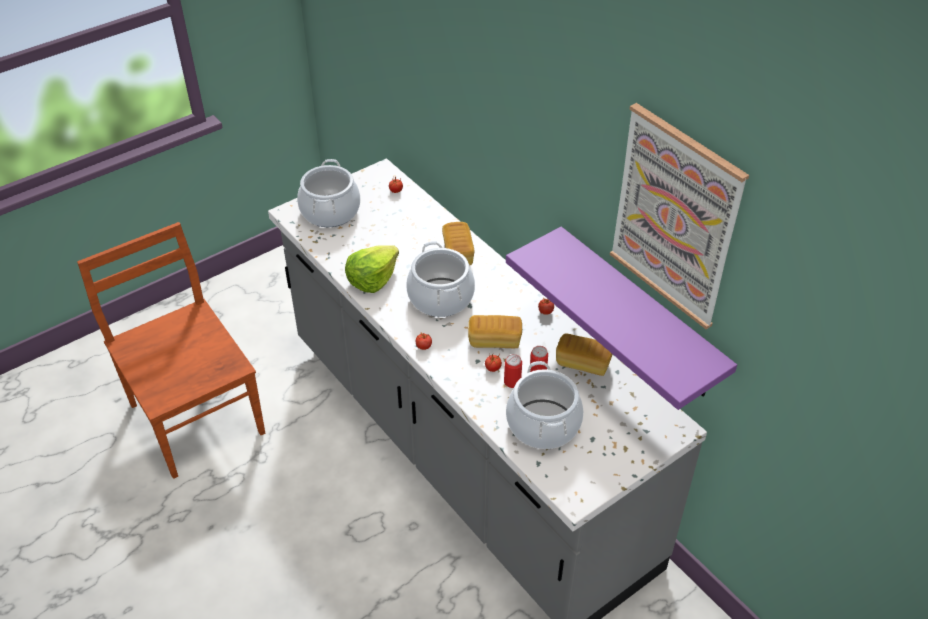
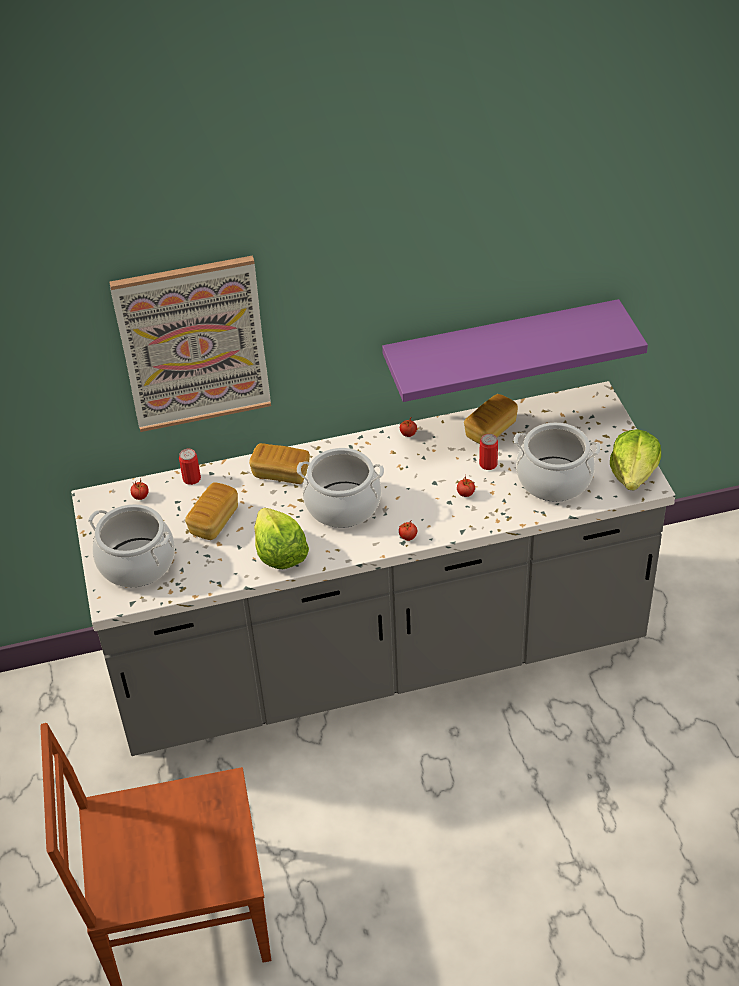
camera: 65 degrees left, 0 degrees up
(494, 340) = (428, 481): bread -> bread (214, 521)
(512, 382) = (490, 485): can -> can (191, 479)
(583, 482) = (633, 474): none -> lettuce
(675, 217) = (527, 226): picture -> picture (193, 344)

